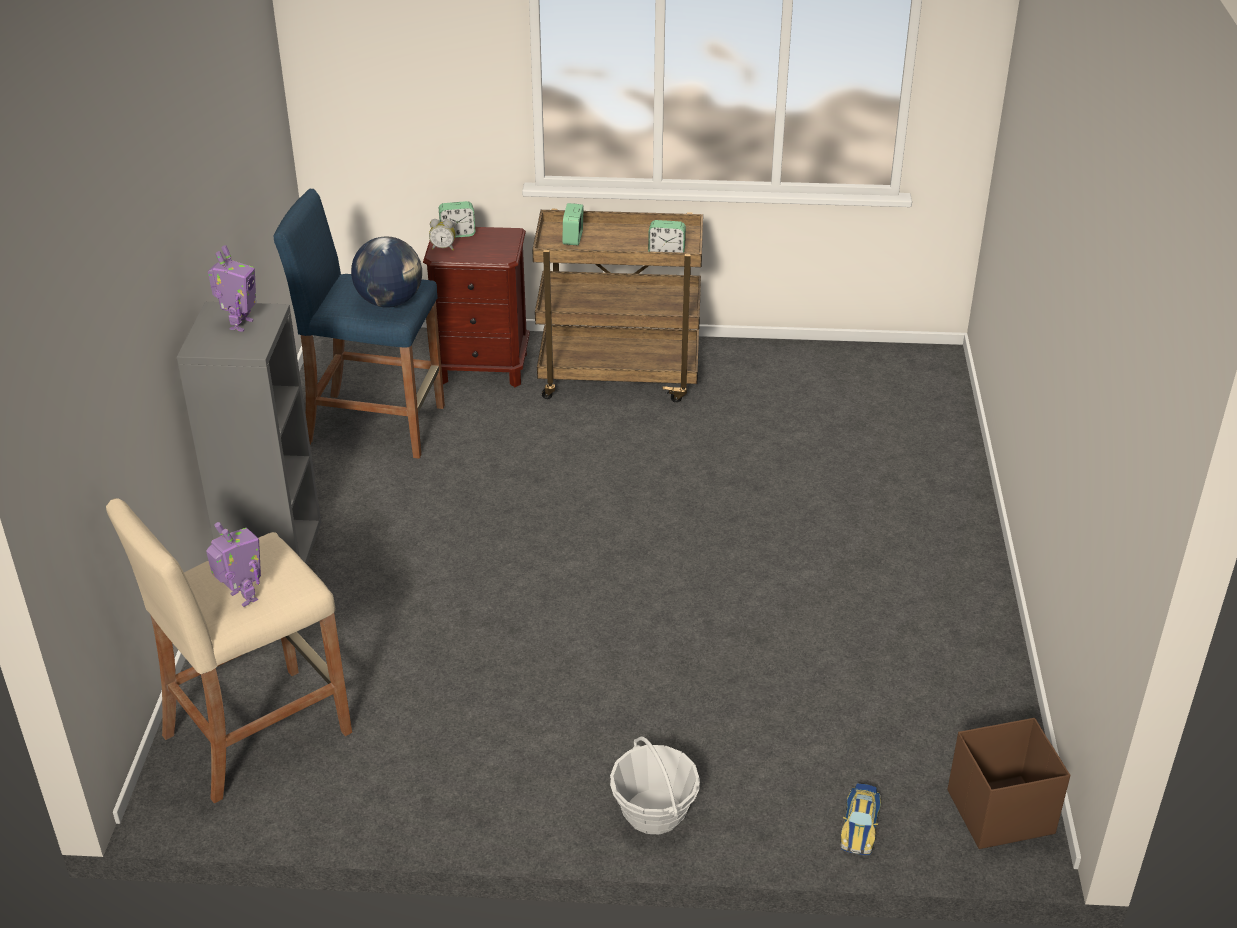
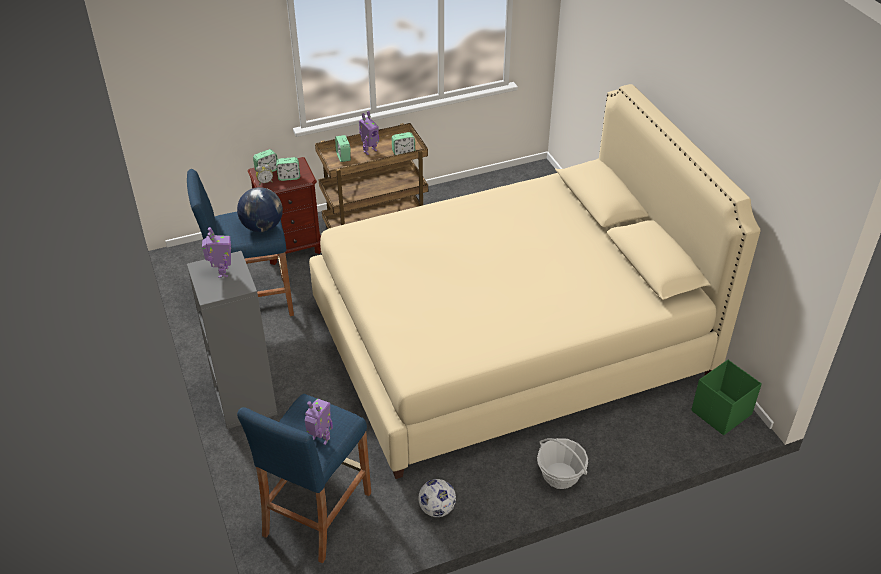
camera: 25 degrees left, 5 degrees up
(257, 733) = (317, 513): beige stool -> blue stool
(429, 790) = (437, 509): none -> football
(481, 249) = (289, 177): none -> alarm clock
(617, 239) = (369, 151): none -> toy robot
(713, 590) = (510, 341): none -> beige bed
(860, 826) = (662, 444): toy car -> none
(998, 812) = (720, 413): brown storage box -> green storage box

